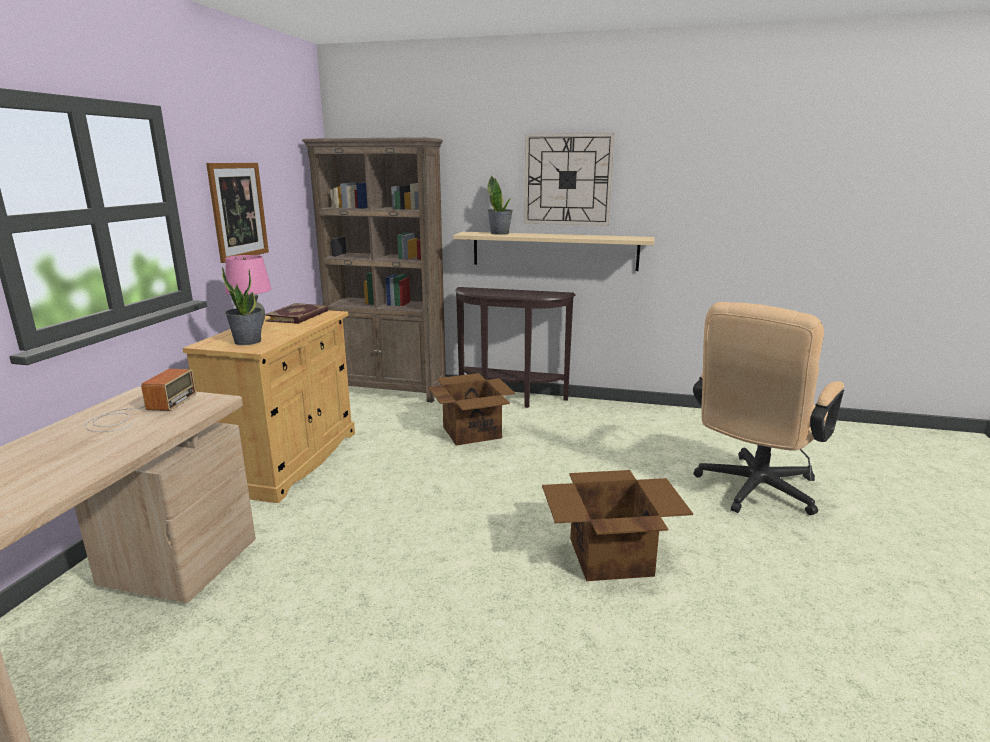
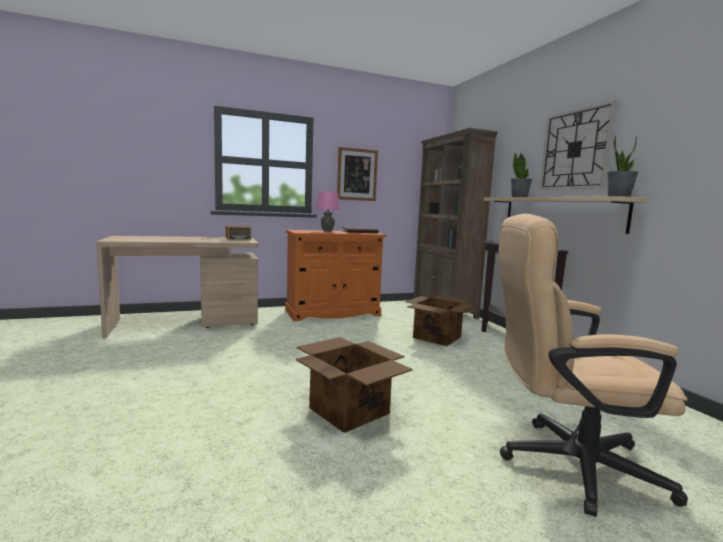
camera: 55 degrees right, 10 degrees down
(247, 341) = (308, 231): potted plant -> potted plant (618, 197)
(289, 460) = (332, 313): beige cabinet -> orange cabinet

